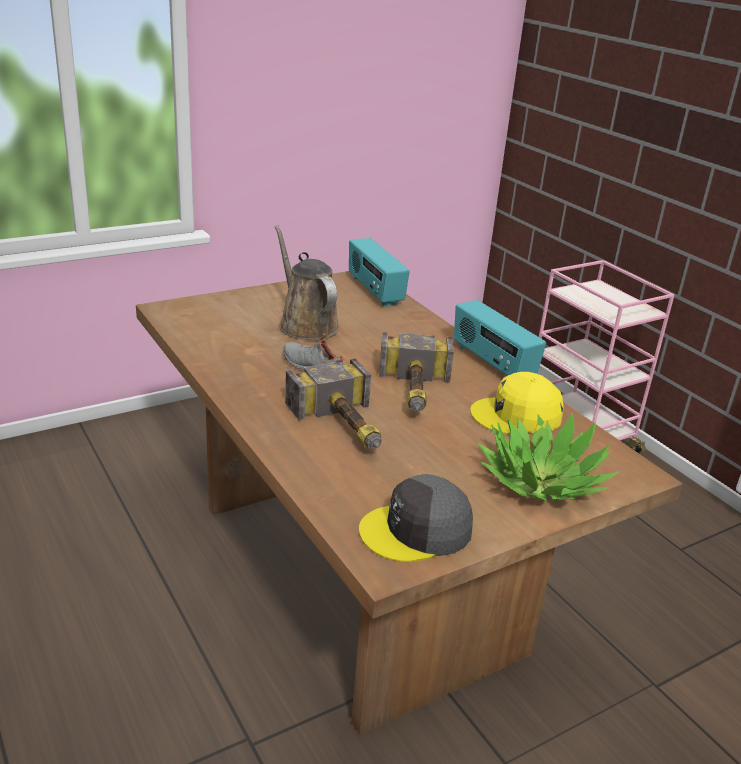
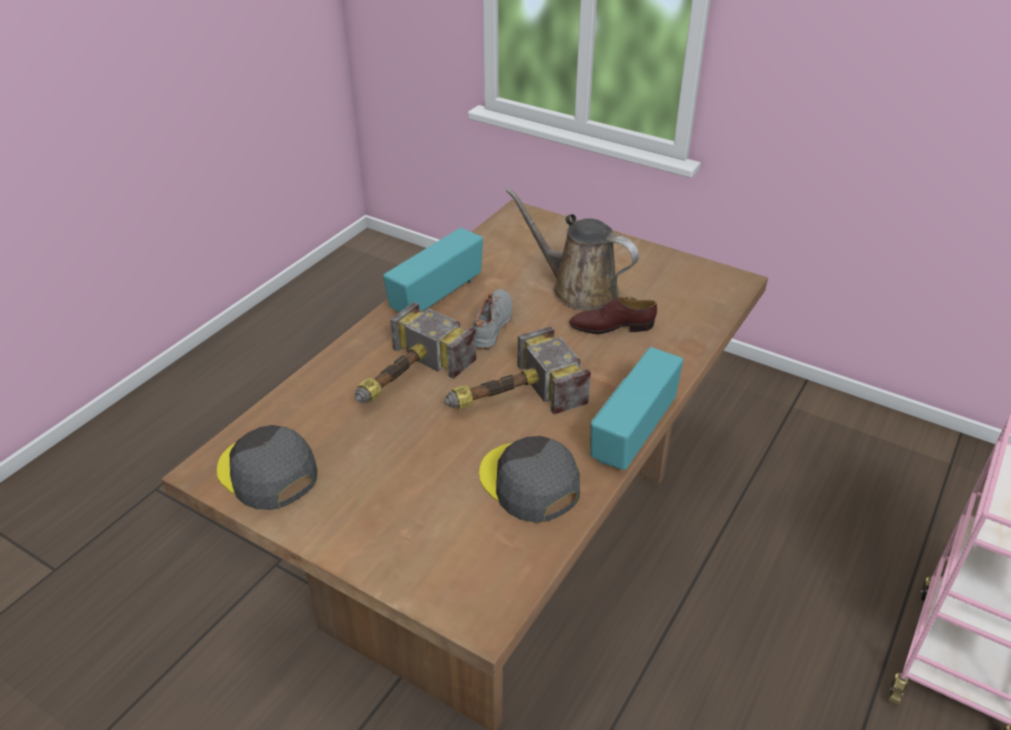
camera: 65 degrees right, 10 degrees up
(306, 324) = (578, 289): brown watering can -> brown watering can turned 90 degrees counterclockwise
(367, 330) = (611, 326): none -> brown shoe
(374, 291) = (710, 300): radio -> radio (435, 296)
(517, 415) = (529, 483): yellow cap -> grey cap
(540, 480) = (407, 534): potted plant -> none

